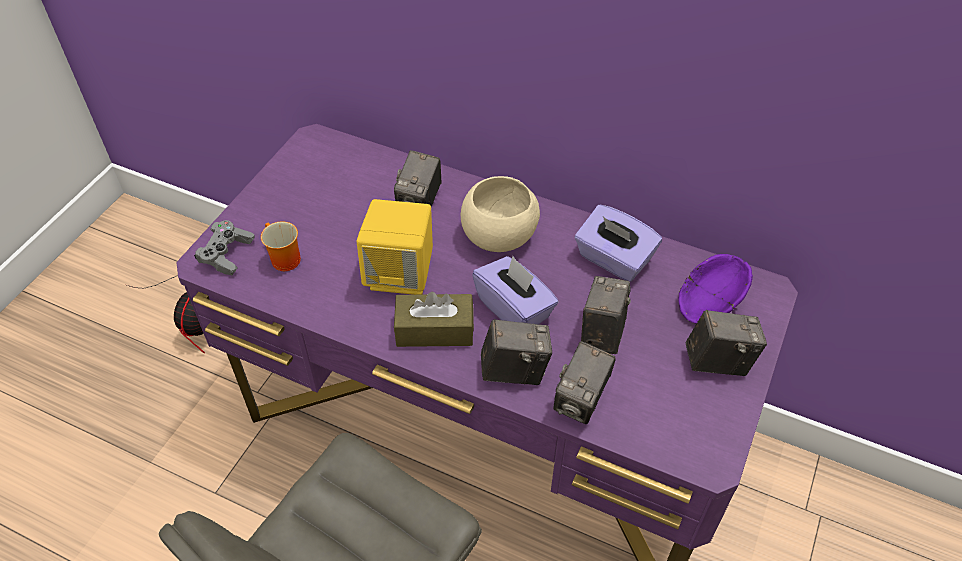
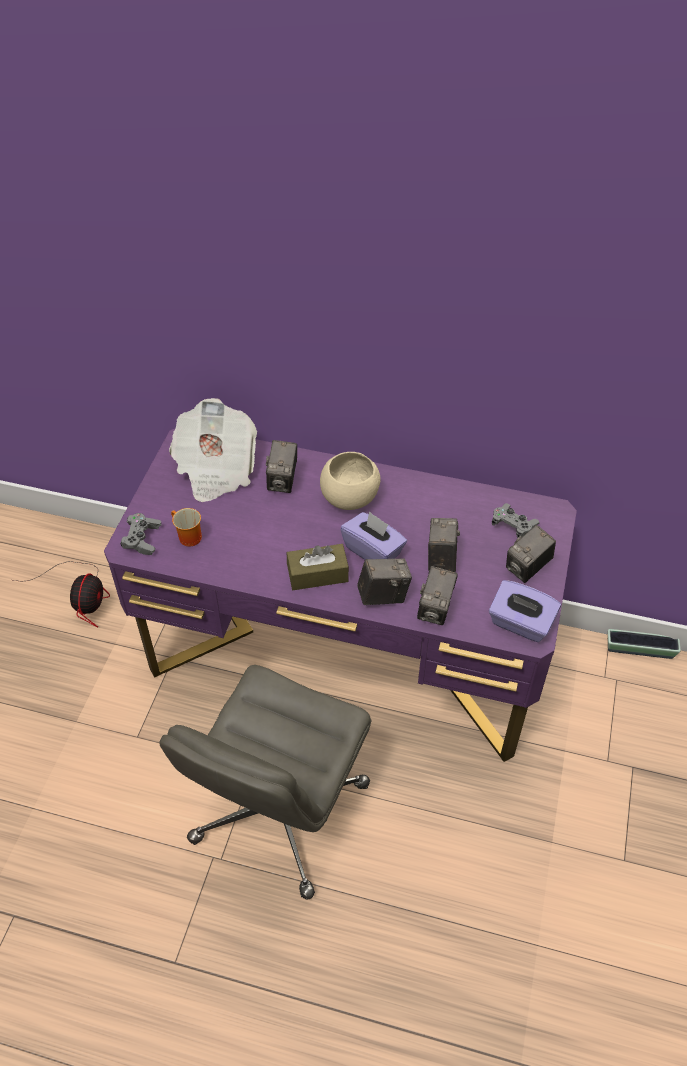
camera: 10 degrees left, 0 degrees up
(341, 179) = (215, 468): none -> newspaper
(400, 274) = (282, 536): yellow speaker -> none
(613, 260) = (439, 504): purple tissue box -> purple tissue box (520, 623)
(707, 302) = (513, 526): purple bowl -> grey game controller
(718, 361) = (527, 568): camera -> camera turned 150 degrees clockwise
(856, 481) = (639, 650): none -> planter

